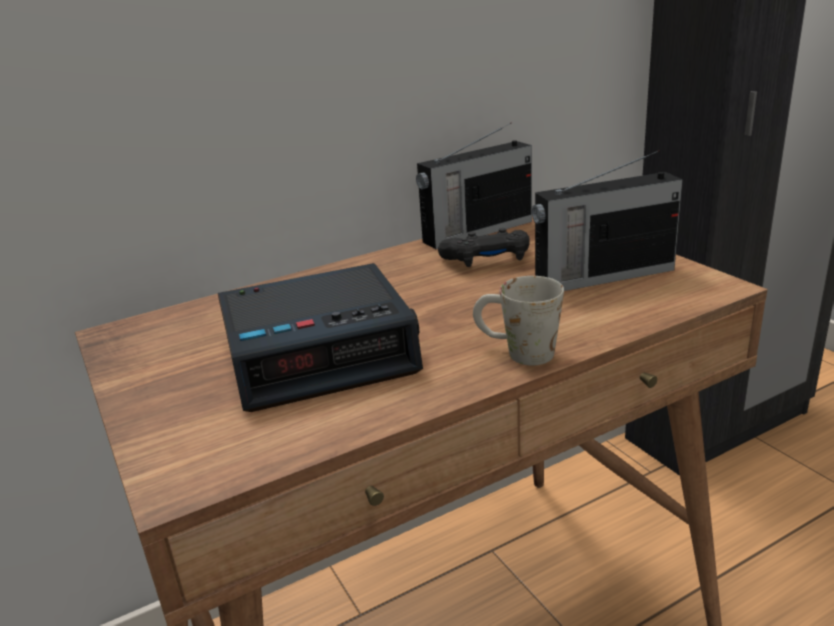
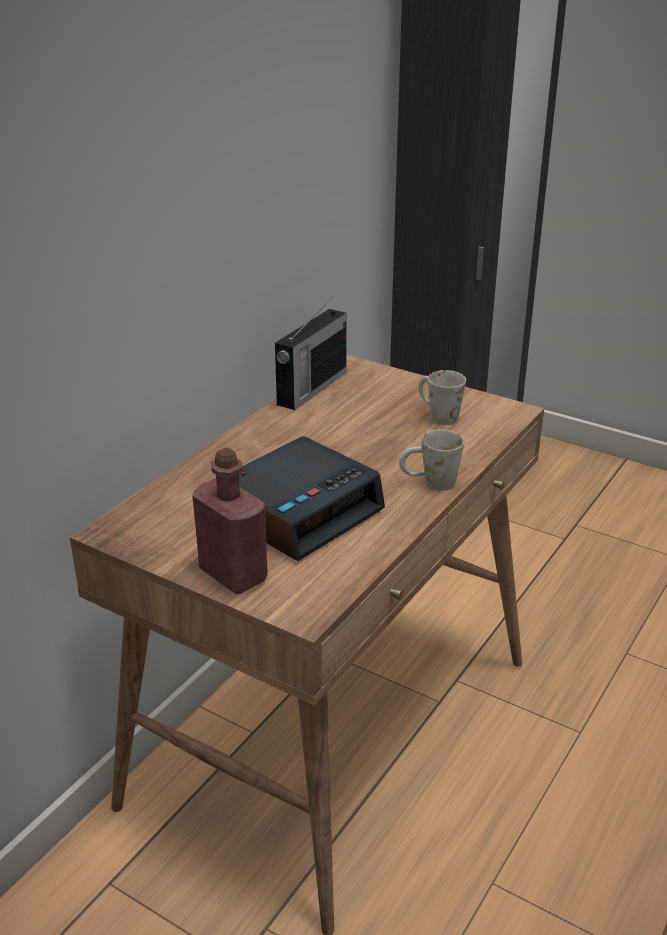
camera: 30 degrees left, 5 degrees up
(162, 410) = (233, 575): none -> red bottle
(487, 260) = (345, 414): black game controller -> none
(601, 276) = (437, 415): radio -> white mug

